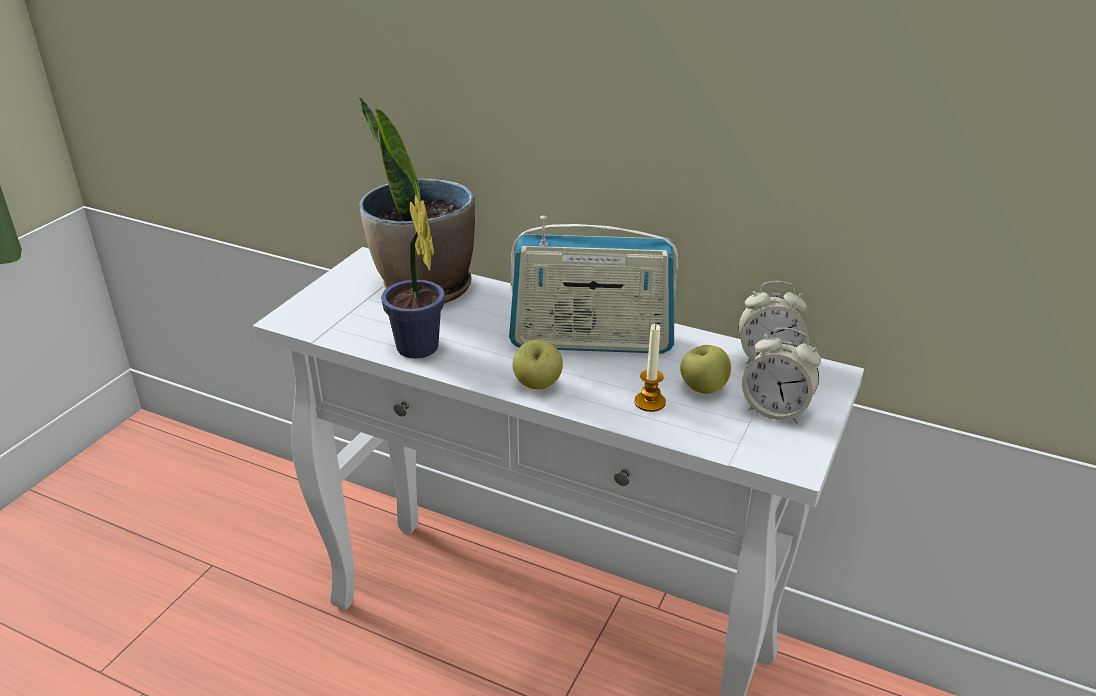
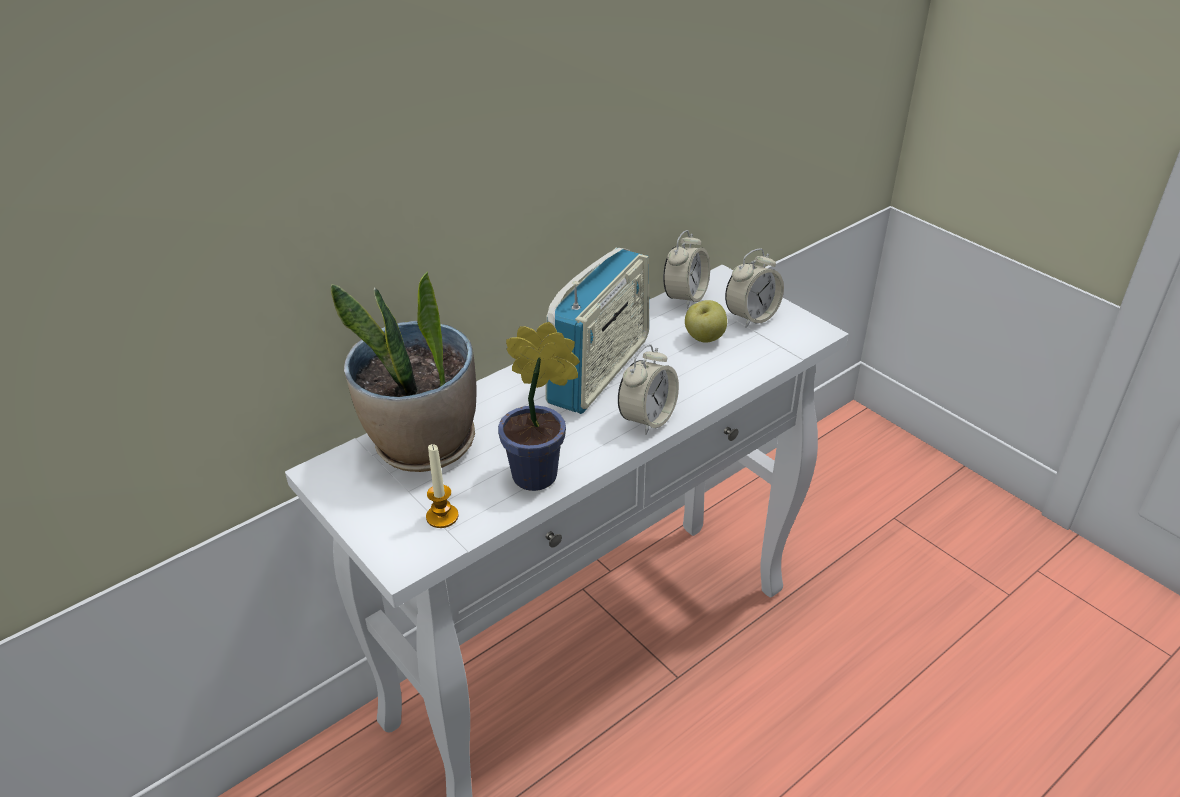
camera: 65 degrees left, 5 degrees up
(537, 385) = (647, 419): apple -> alarm clock
(649, 402) = (707, 369): candle -> candle (442, 516)

